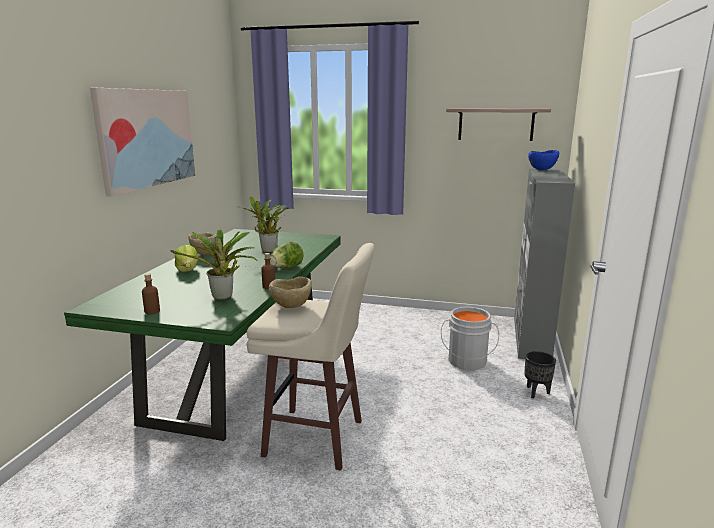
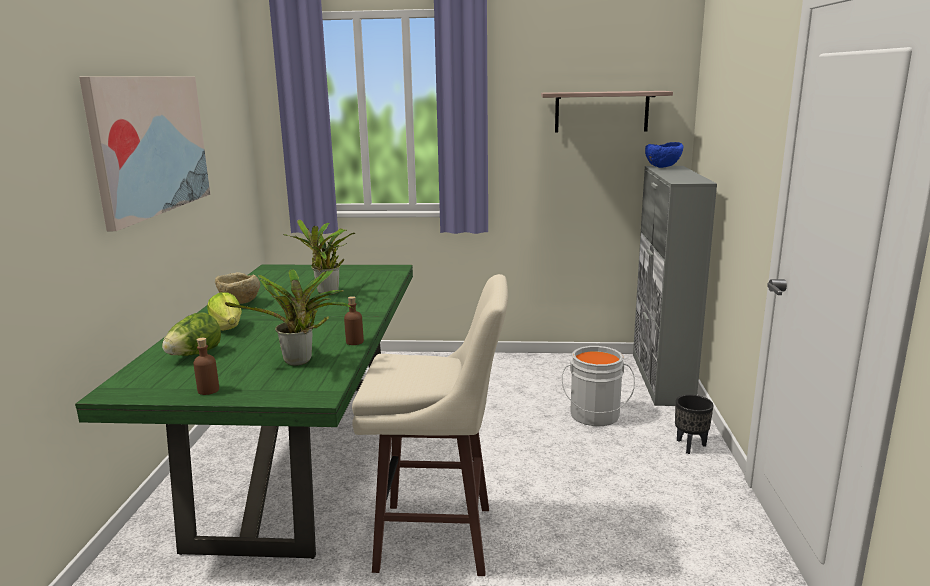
camera: 10 degrees left, 0 degrees up
(286, 268) = (364, 314): lettuce -> lettuce (194, 354)
(291, 307) = (400, 367): beige bowl -> none

